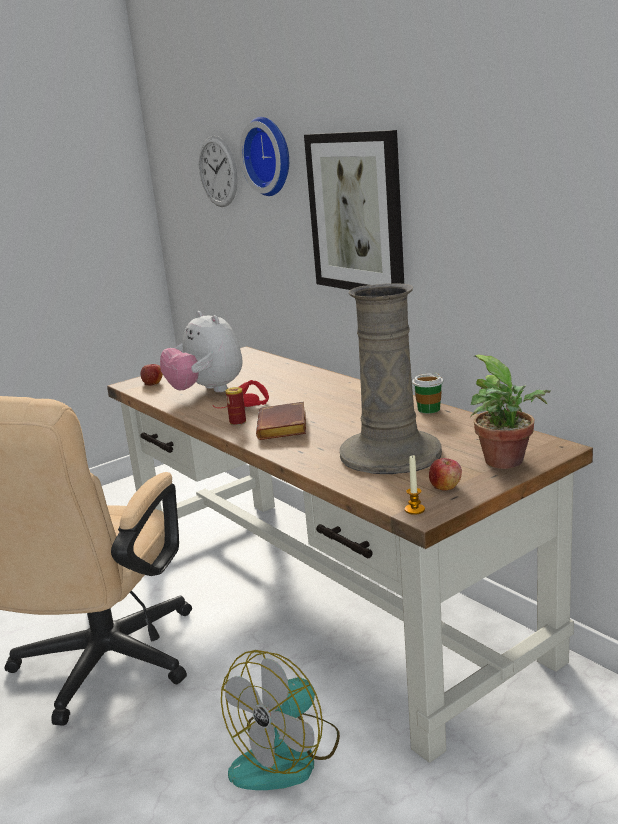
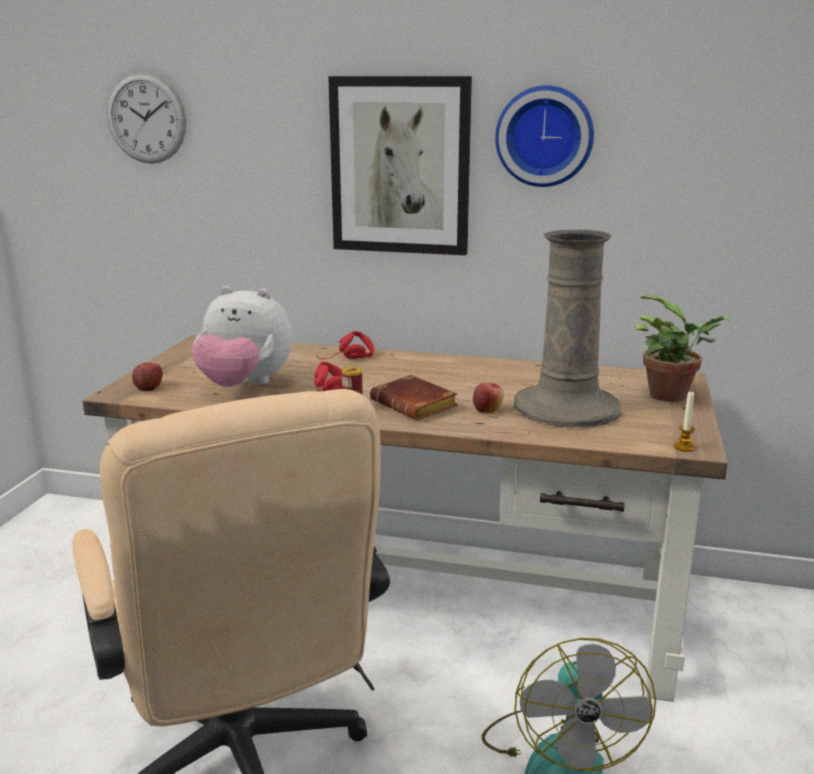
camera: 40 degrees left, 0 degrees up
(270, 156) = (254, 100): wall clock -> wall clock (544, 136)
(309, 381) = (347, 359): none -> red headphones
(428, 409) = (519, 366): cup -> none
(445, 486) = (667, 424): apple -> apple (487, 409)

